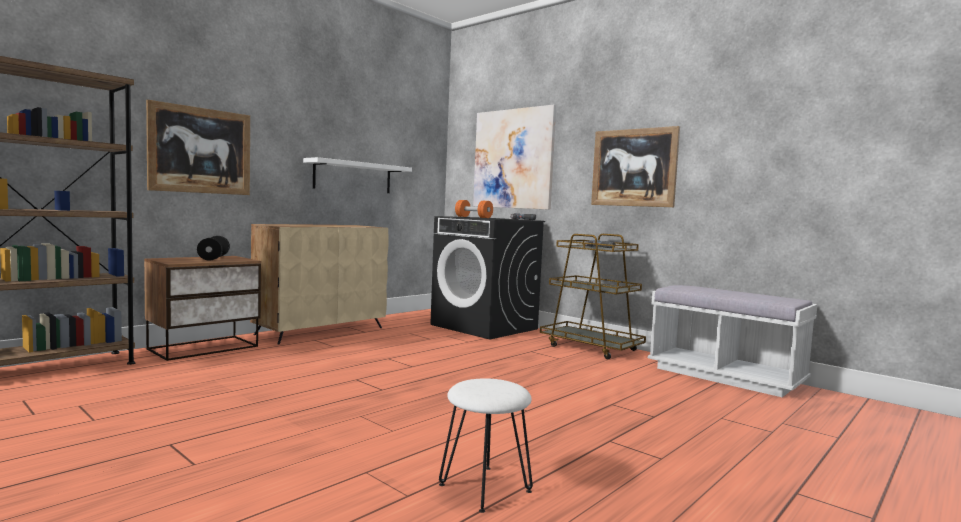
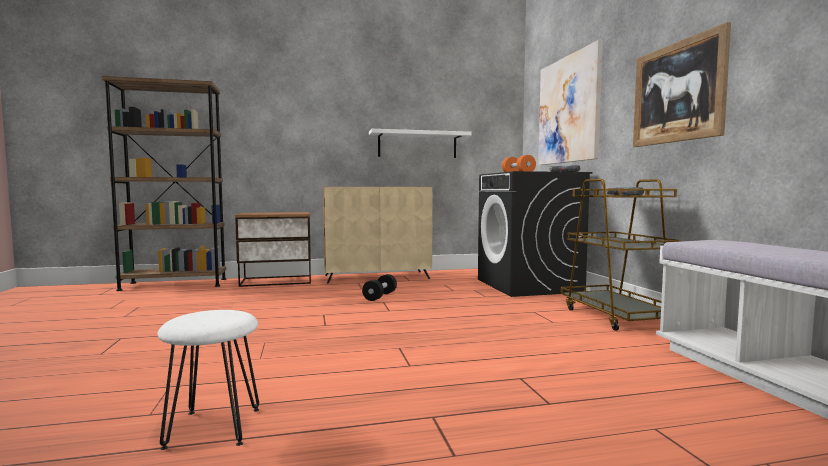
camera: 35 degrees right, 0 degrees up
(200, 150) = (283, 131): picture -> none
(214, 258) = (284, 212): black dumbbell -> black dumbbell (380, 296)

